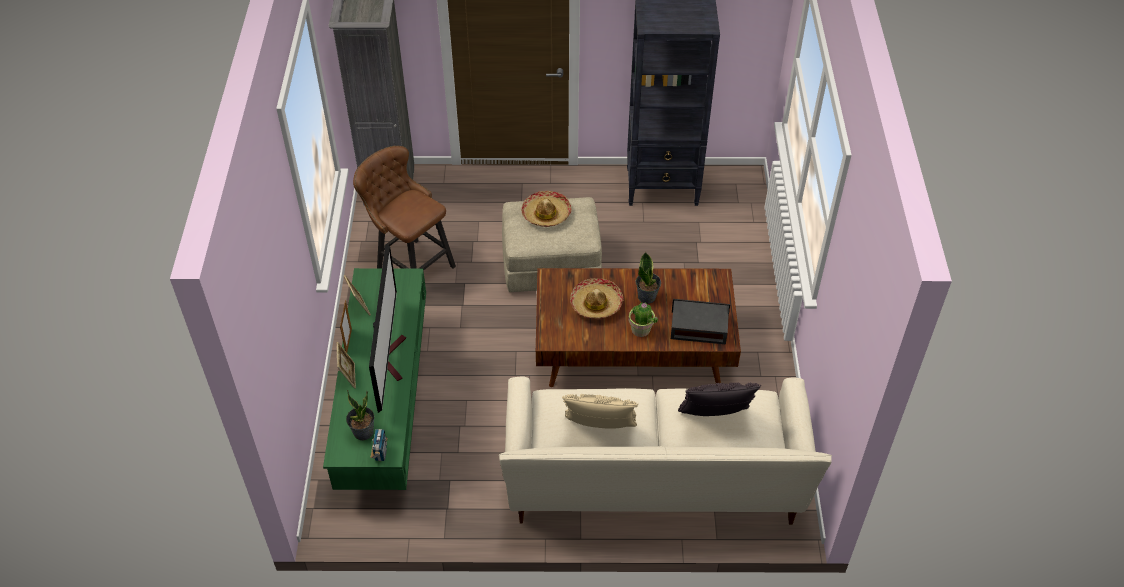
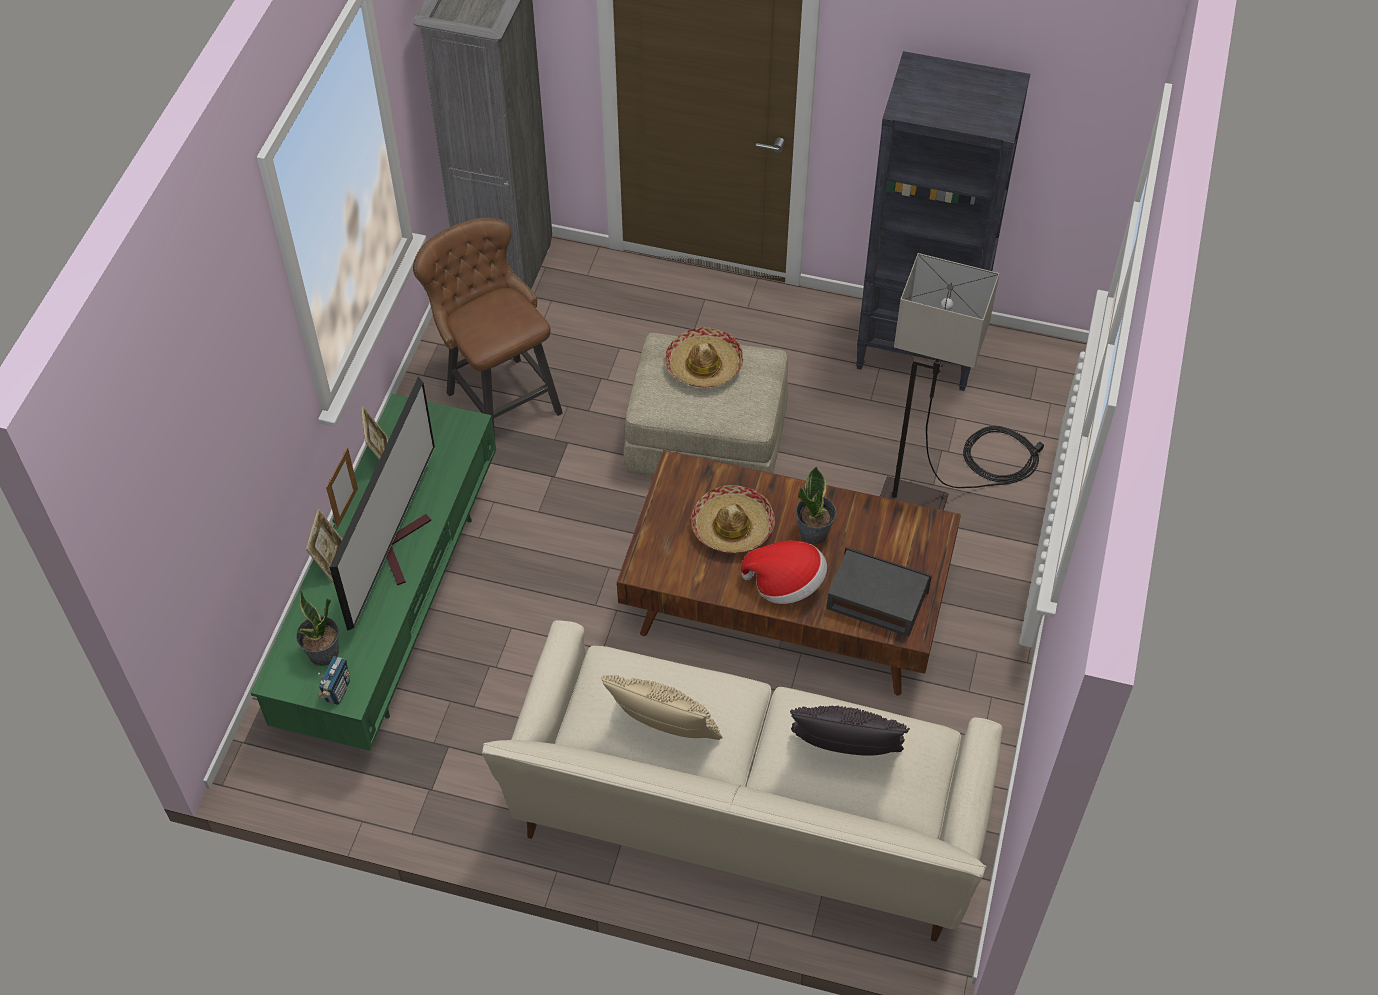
camera: 15 degrees right, 5 degrees up
(640, 330) = (786, 584): potted plant -> hat
(714, 256) = (961, 480): none -> floor lamp

